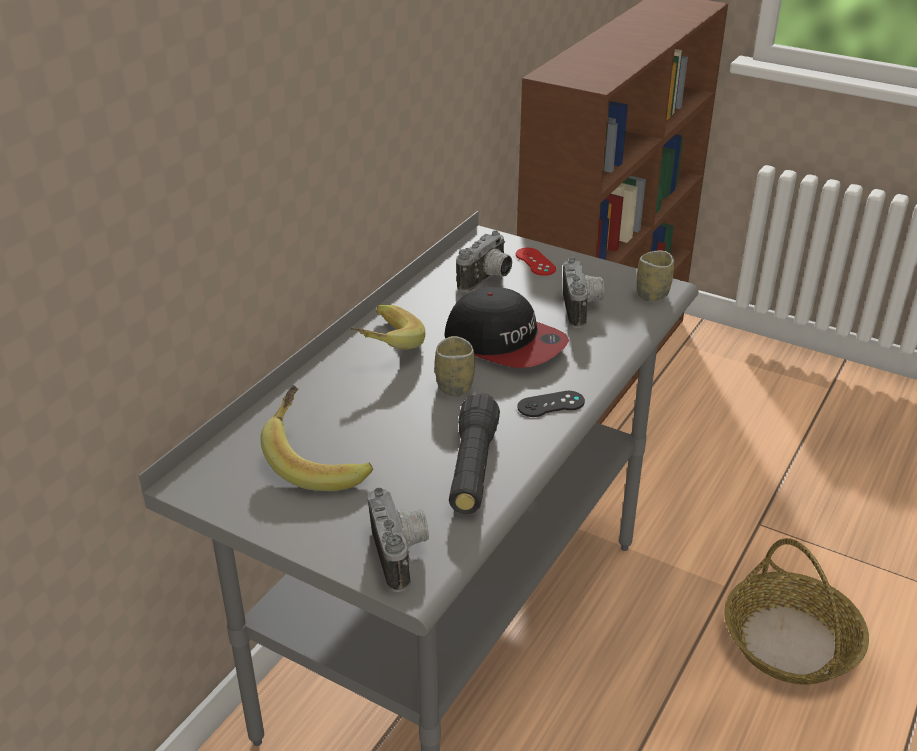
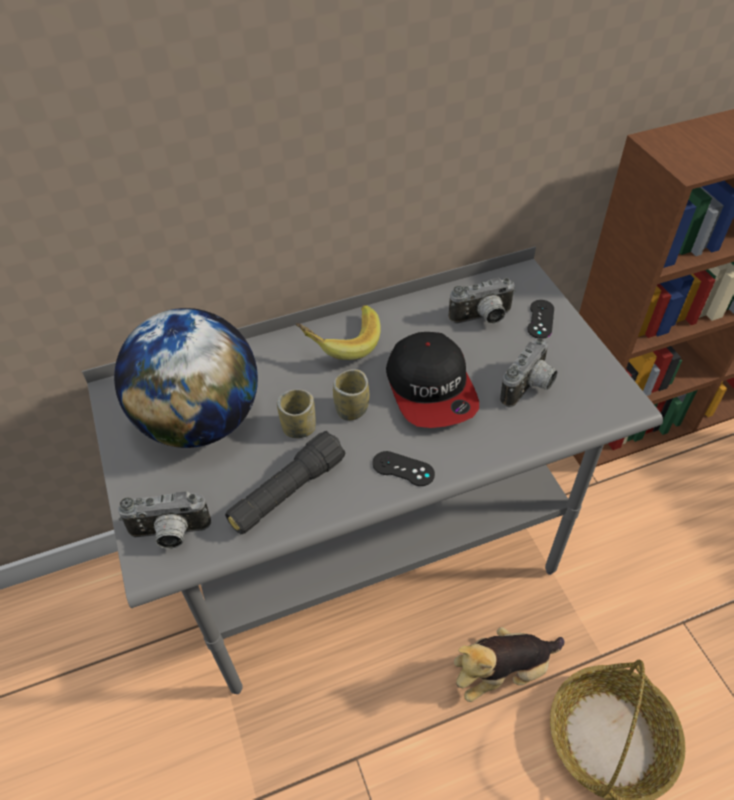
camera: 40 degrees right, 15 degrees up
(318, 461) = (201, 421): banana -> globe
(402, 554) = (170, 535): camera -> camera turned 60 degrees clockwise
(535, 262) = (540, 319): red game controller -> black game controller
(652, 294) = (607, 405): cup -> cup (299, 428)
(662, 649) = (503, 671): none -> plush toy

